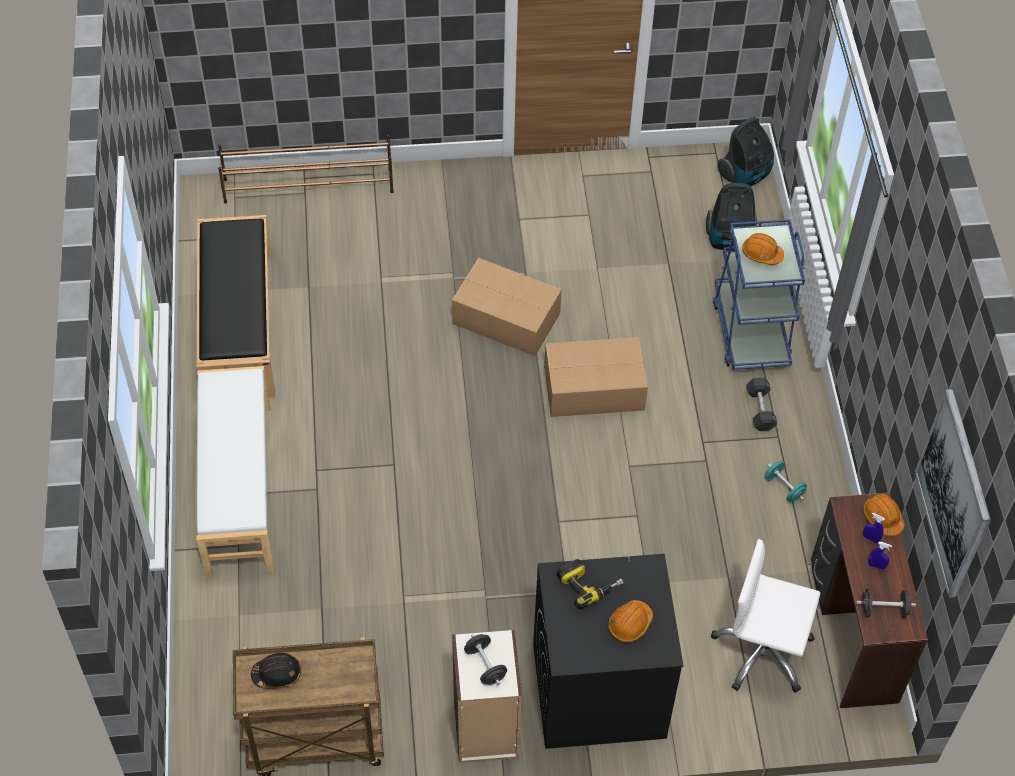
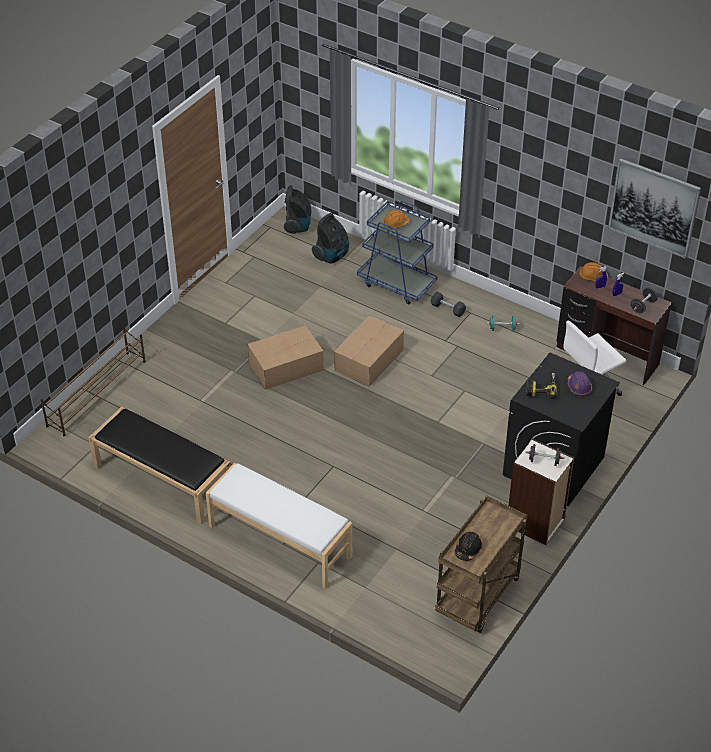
camera: 50 degrees left, 10 degrees down
(630, 624) = (579, 387): orange hard hat -> purple hard hat

